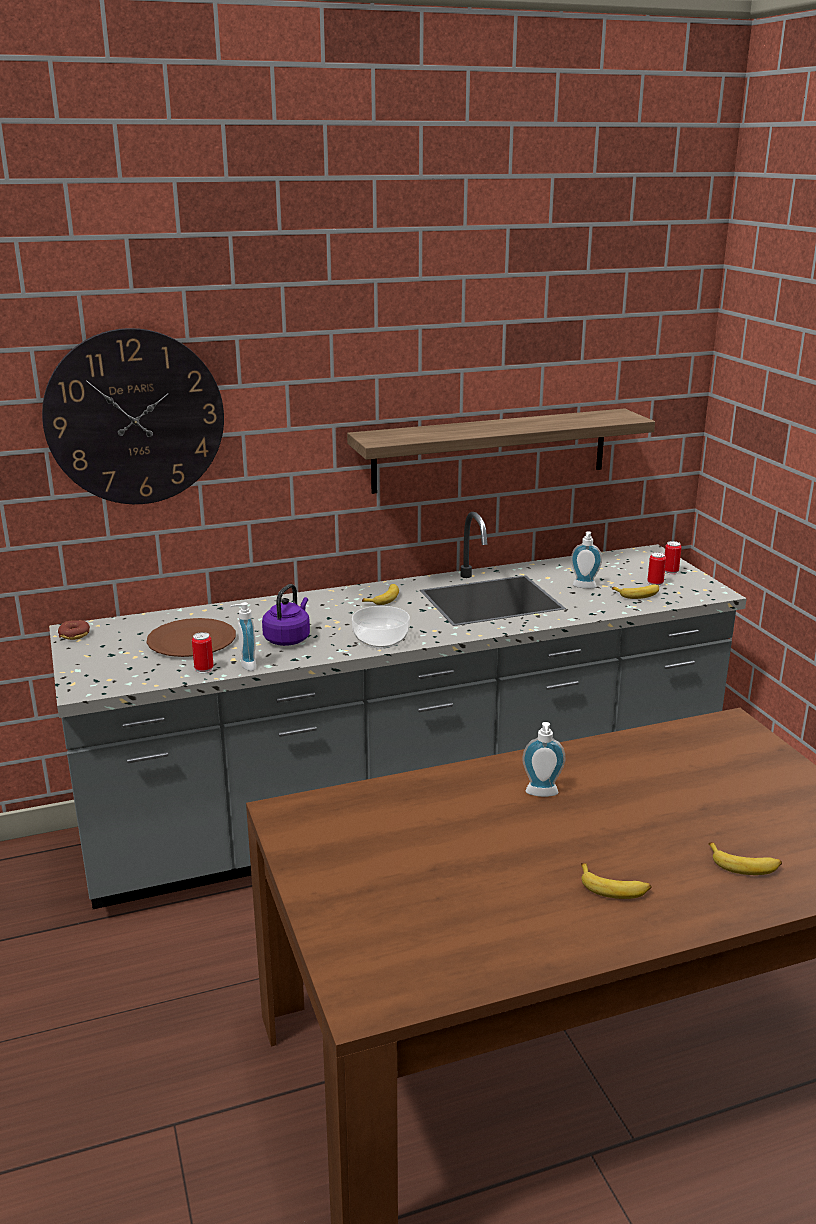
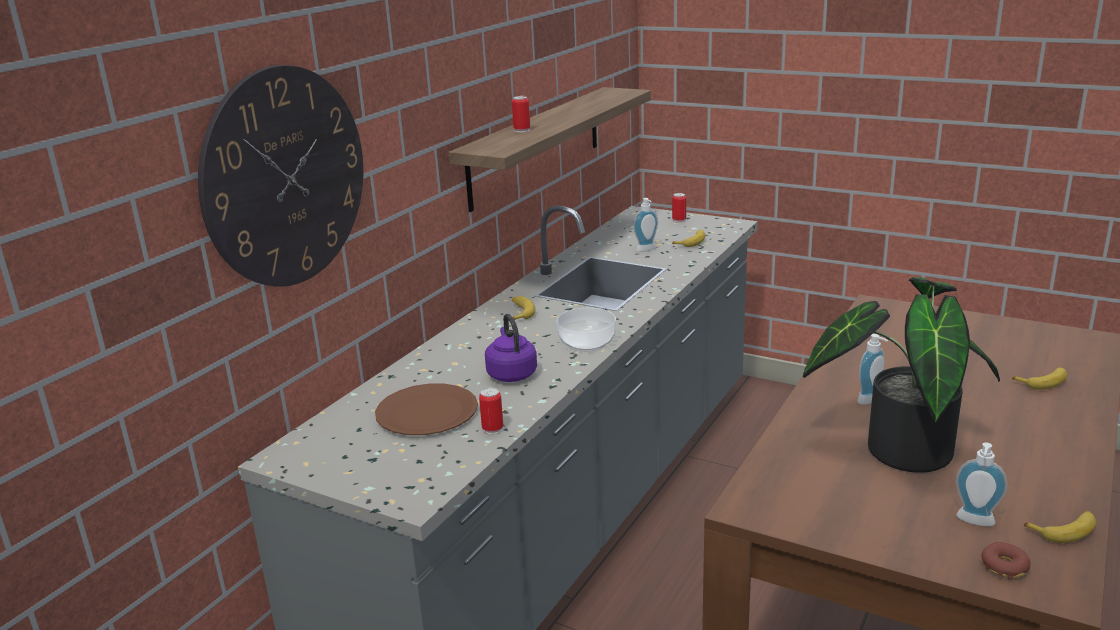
camera: 40 degrees left, 0 degrees up
(74, 634) = (290, 461): donut -> donut (1004, 566)
(245, 666) = (523, 409): soap dispenser -> soap dispenser (975, 522)
(480, 839) = (899, 448): none -> potted plant
(614, 887) = (1019, 432): banana -> banana (1064, 530)
(655, 583) = (686, 231): can -> can (522, 130)

